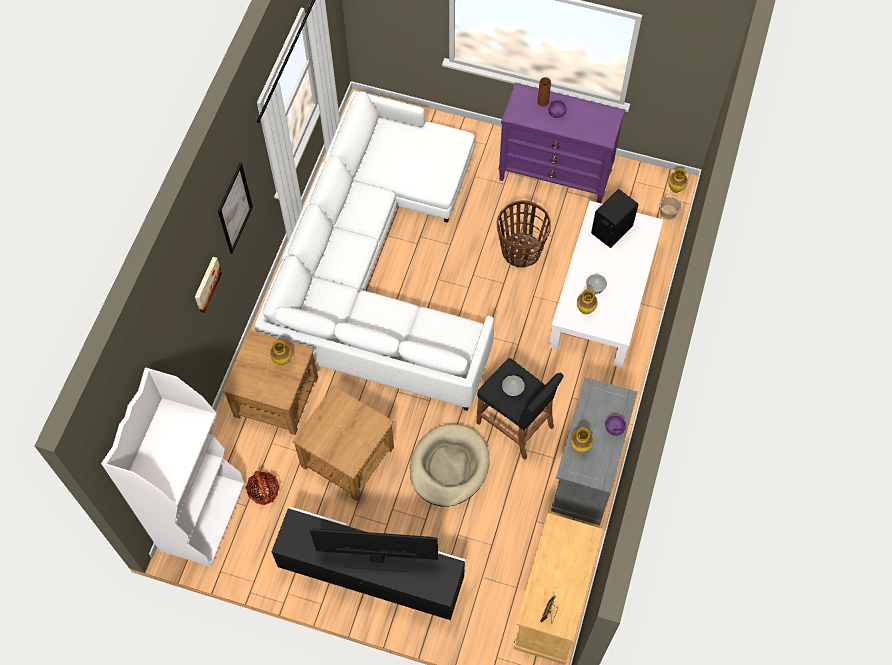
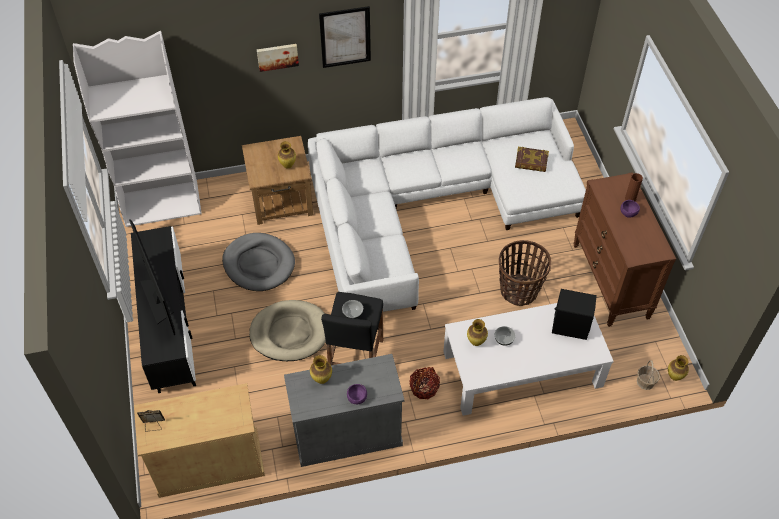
camera: 60 degrees right, 10 degrees down
(264, 491) = (201, 228): basket -> basket (424, 388)
(347, 456) = (259, 264): brown side table -> grey dog bed
(409, 153) = (531, 162): none -> book
(555, 175) = (611, 281): purple dresser -> brown dresser

